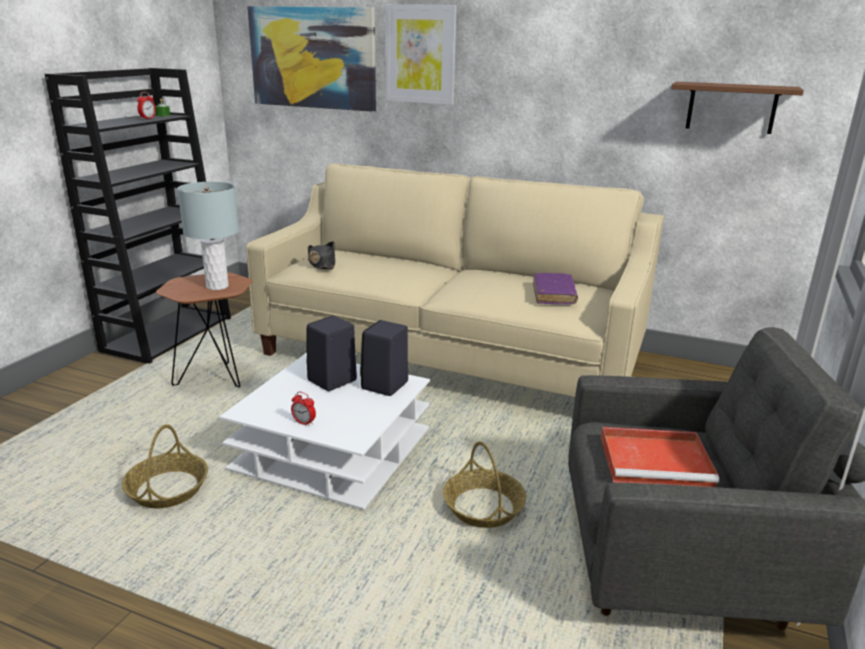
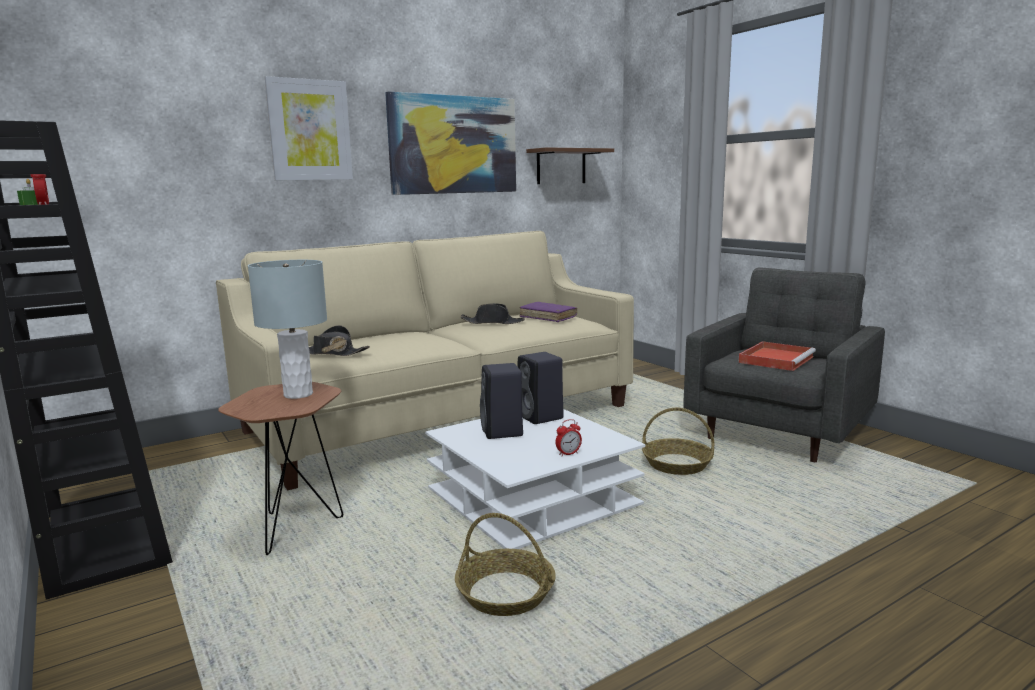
camera: 55 degrees left, 10 degrees down
(313, 58) = (163, 135): picture -> picture (453, 145)
(494, 281) = (493, 322): none -> black hat

